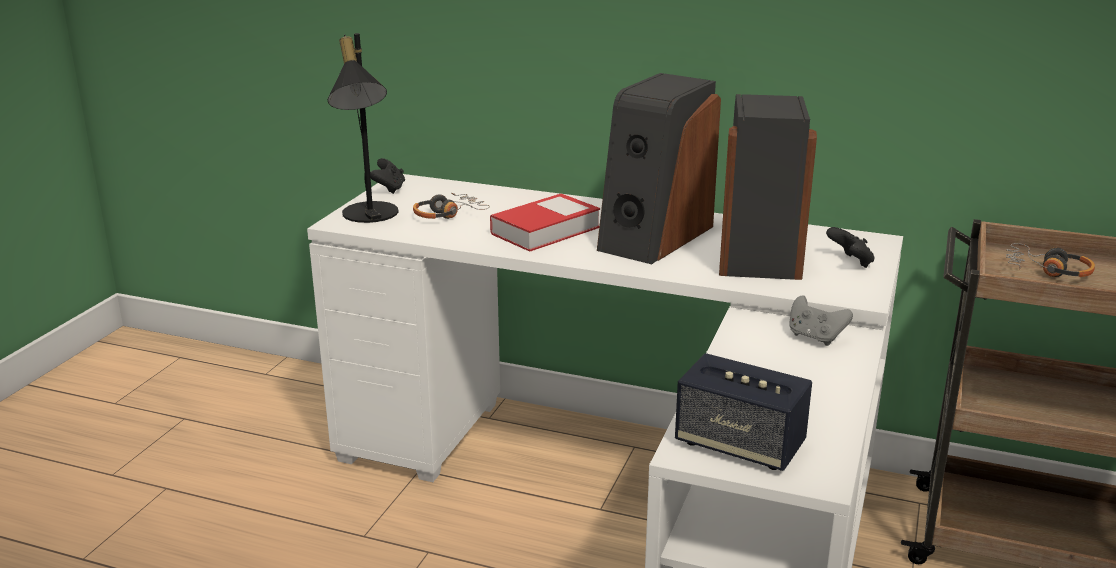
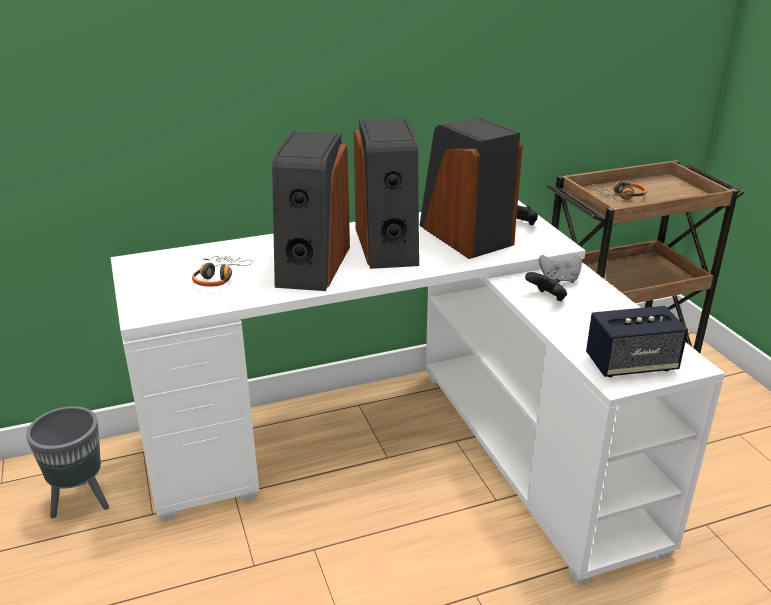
camera: 40 degrees left, 5 degrees up
(299, 416) = (81, 503): none -> grey planter
(368, 216) = (157, 301): black table lamp -> none
(389, 189) = (133, 272): black game controller -> black game controller (546, 298)
(545, 230) = (311, 265): book -> speaker

